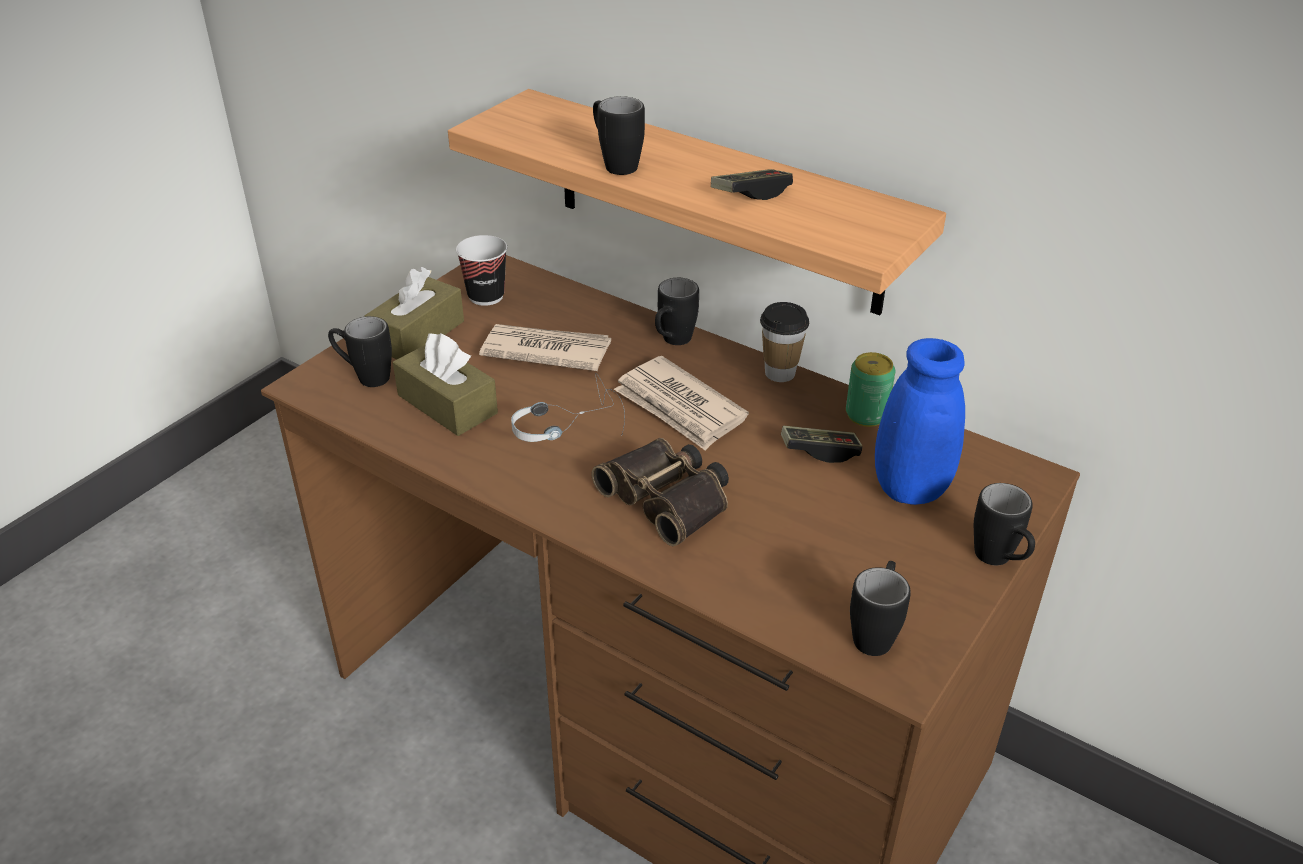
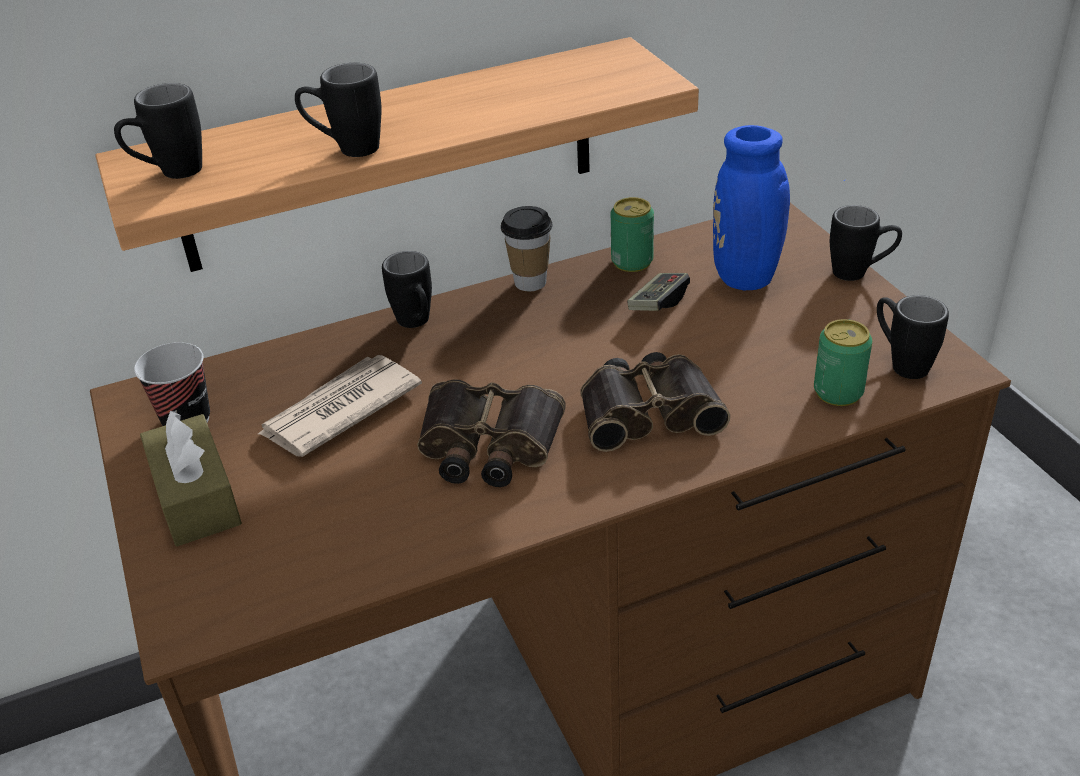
camera: 55 degrees left, 0 degrees up
(365, 377) = (229, 568): black mug -> black mug (170, 174)
(447, 404) = (355, 514): brown tissue box -> none
(561, 432) = (487, 446): headphones -> binoculars
(679, 407) = (522, 356): newspaper -> none
(751, 194) = (498, 102): game controller -> none
(791, 602) = (838, 392): none -> can

